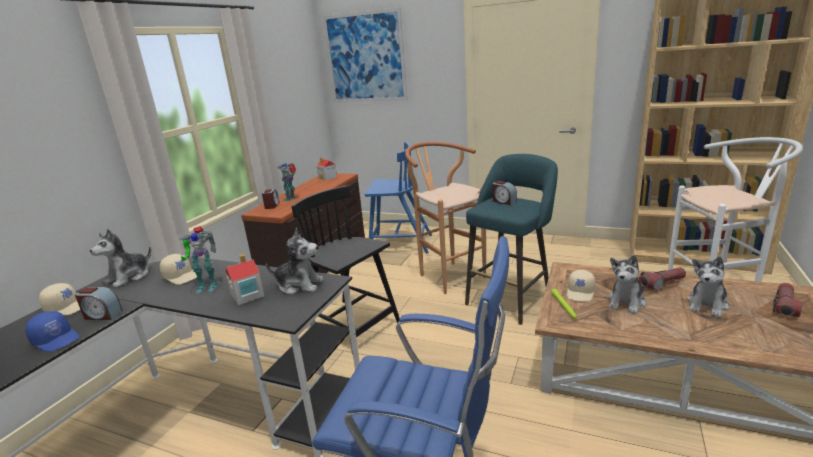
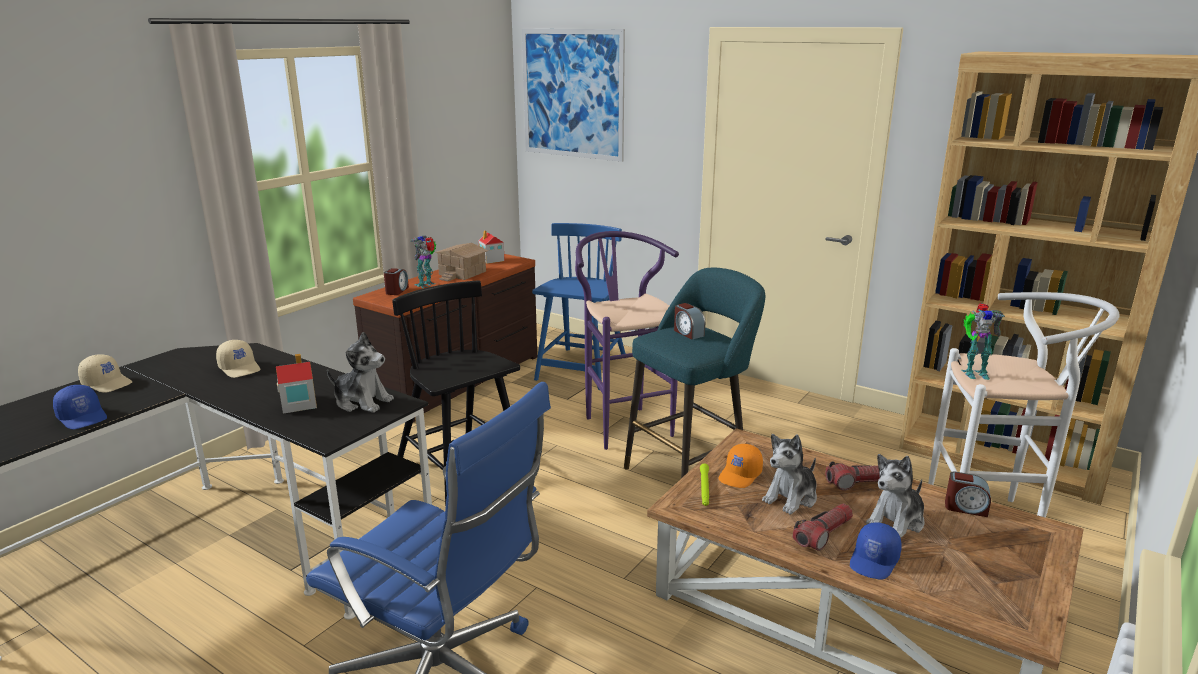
camera: 10 degrees right, 0 degrees up
(102, 315) = (138, 399): alarm clock -> alarm clock (965, 508)
(129, 277) = (184, 359): plush toy -> none
(207, 286) = (261, 384): toy robot -> toy robot (973, 373)
(312, 188) = (461, 273): none -> toy house
(399, 244) = (581, 369): blue chair -> blue chair turned 90 degrees counterclockwise
(447, 275) = (623, 423): brown stool -> purple stool
(581, 293) = (740, 475): beige cap -> orange cap
(718, 336) = (874, 561): none -> blue cap
(784, 306) = (1002, 542): flashlight -> flashlight (823, 534)

